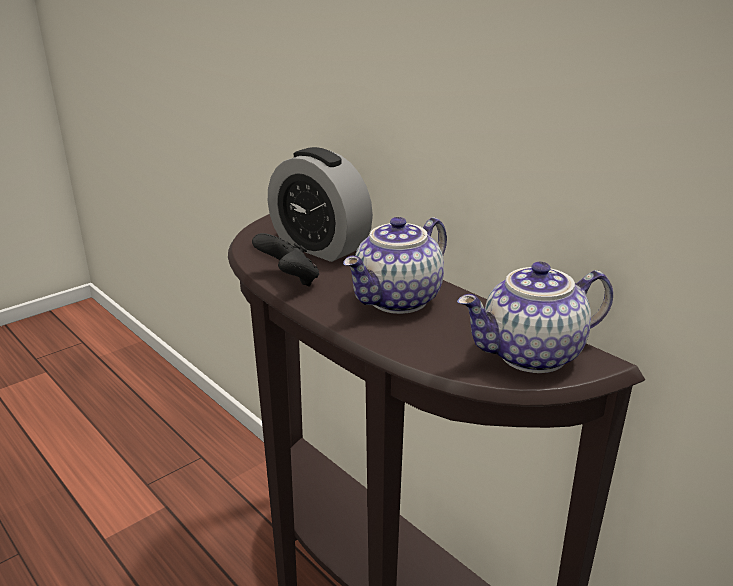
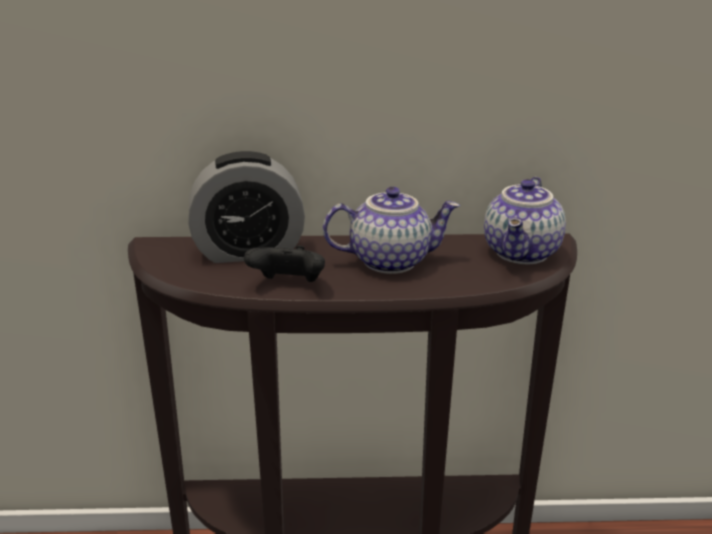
camera: 50 degrees left, 0 degrees up
(399, 301) = (390, 260): teapot -> teapot turned 90 degrees counterclockwise

